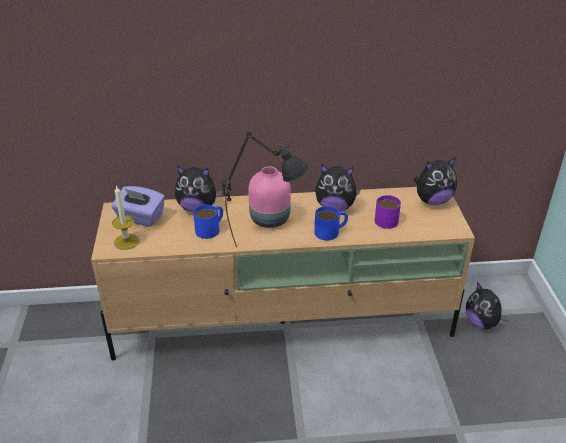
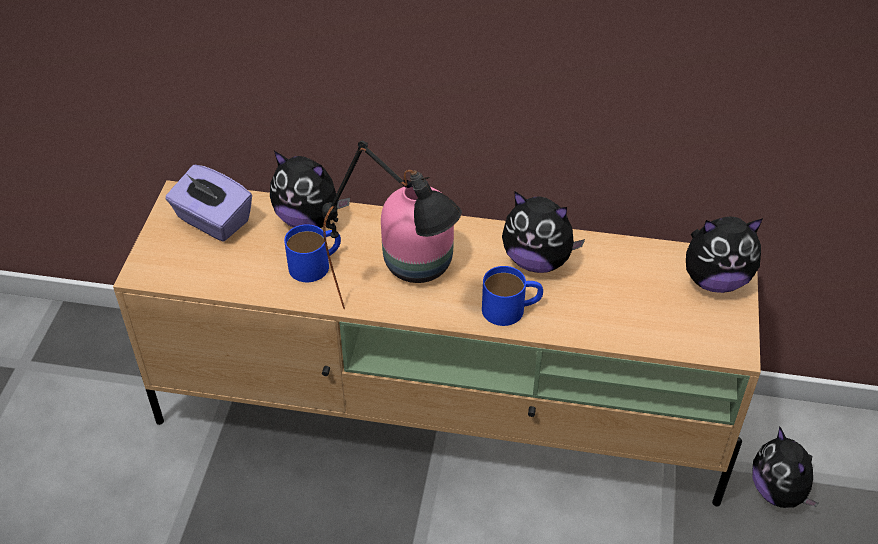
camera: 15 degrees right, 10 degrees up
(126, 241) = (177, 263): candle -> none
(387, 218) = (618, 301): purple mug -> none

